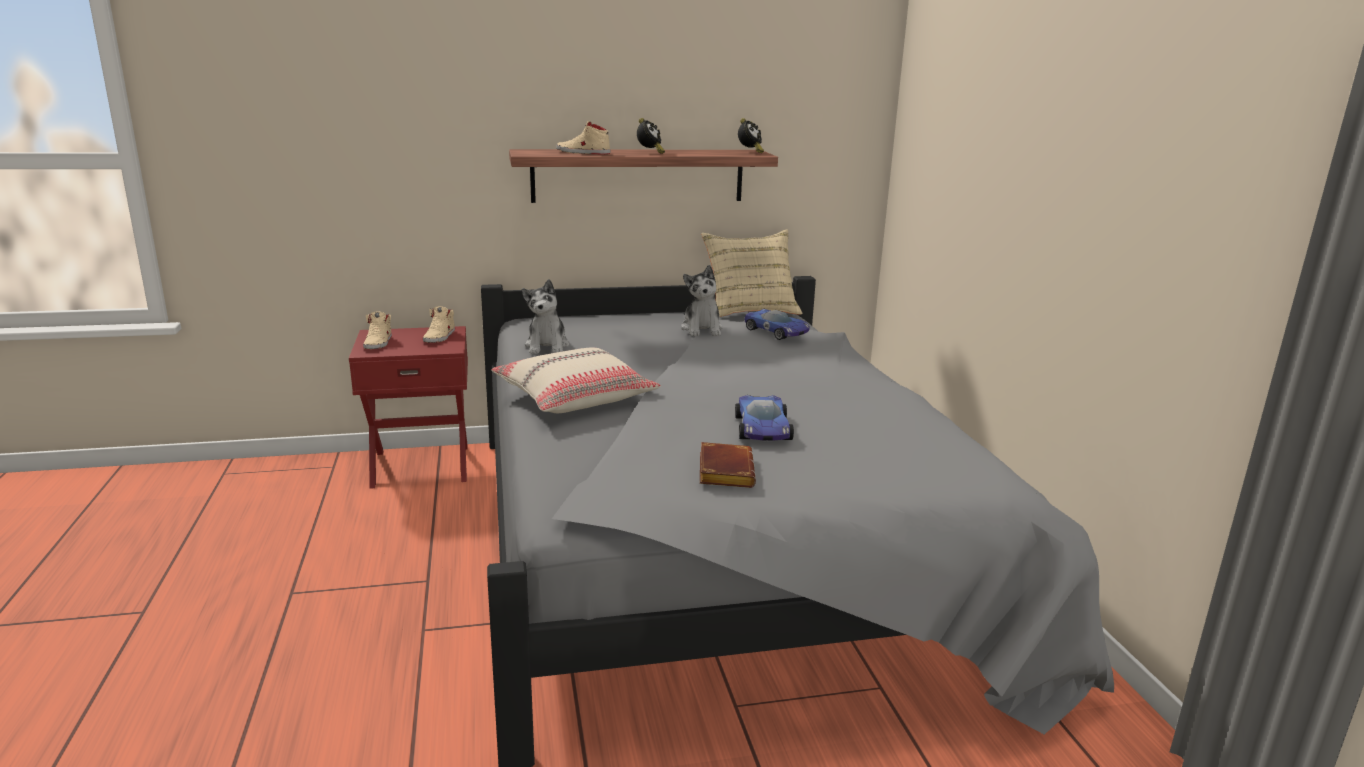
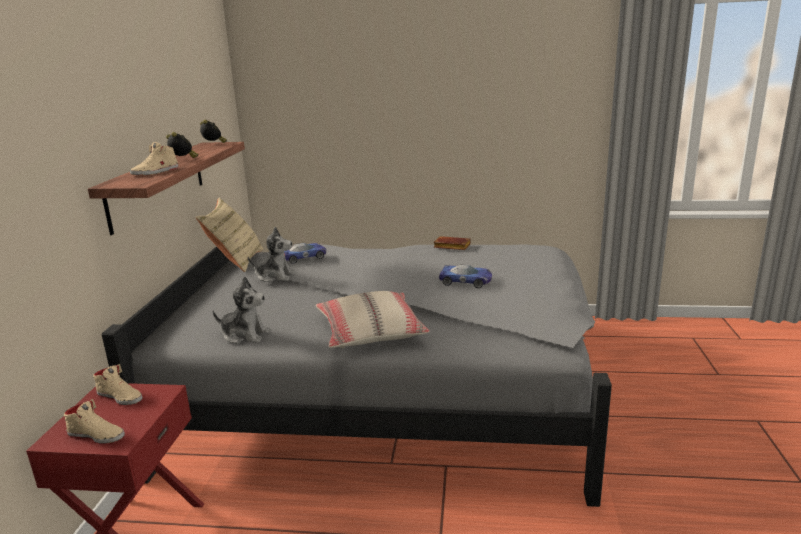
camera: 70 degrees left, 0 degrees up
(723, 471) = (521, 297): brown book -> brown book (451, 247)

